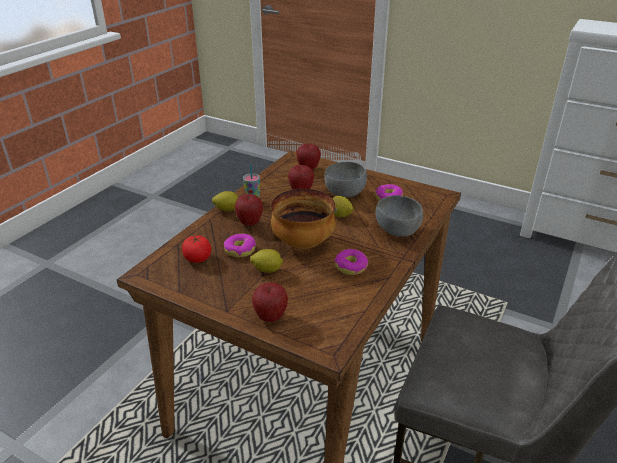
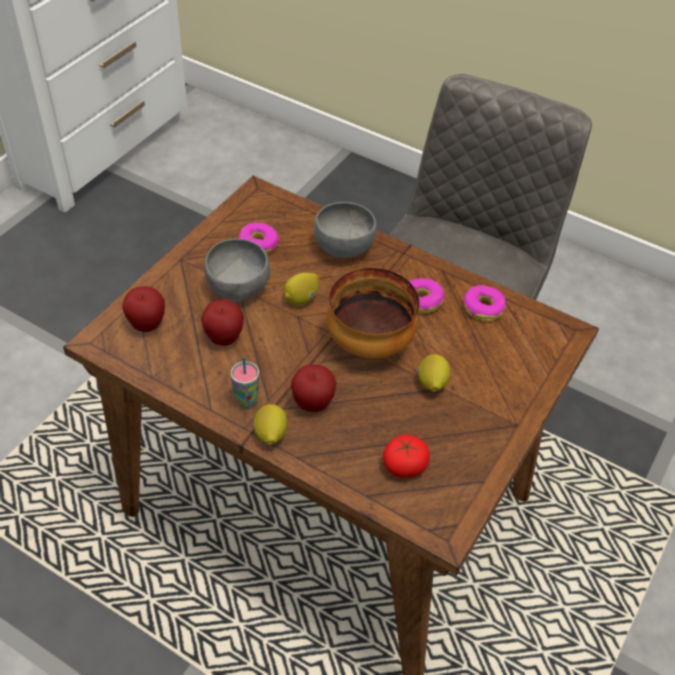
camera: 90 degrees left, 15 degrees up
(240, 250) = (384, 414): donut -> donut (483, 308)
(270, 317) = (524, 381): apple -> none

